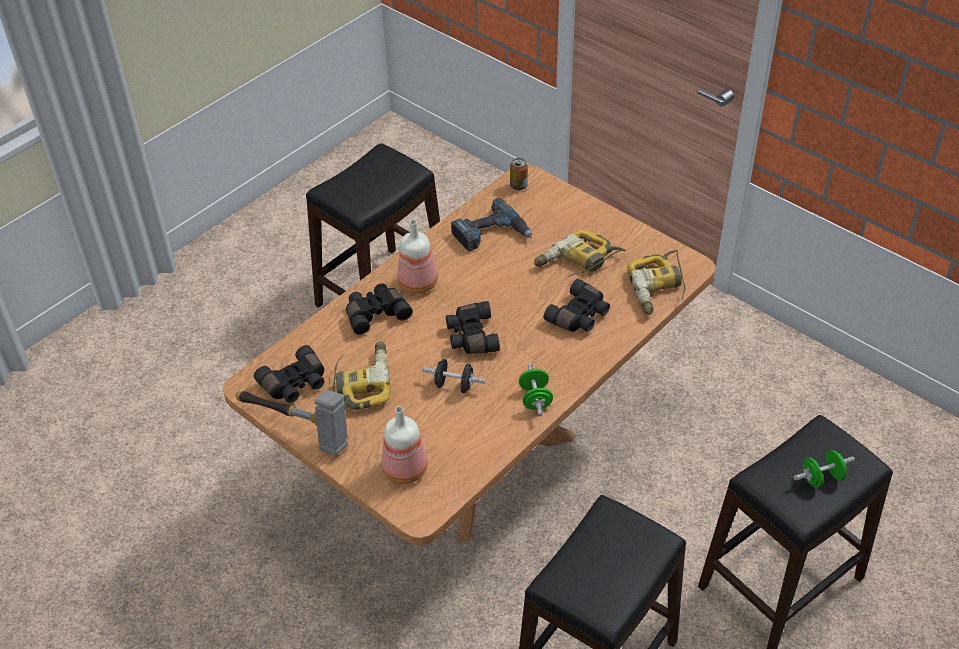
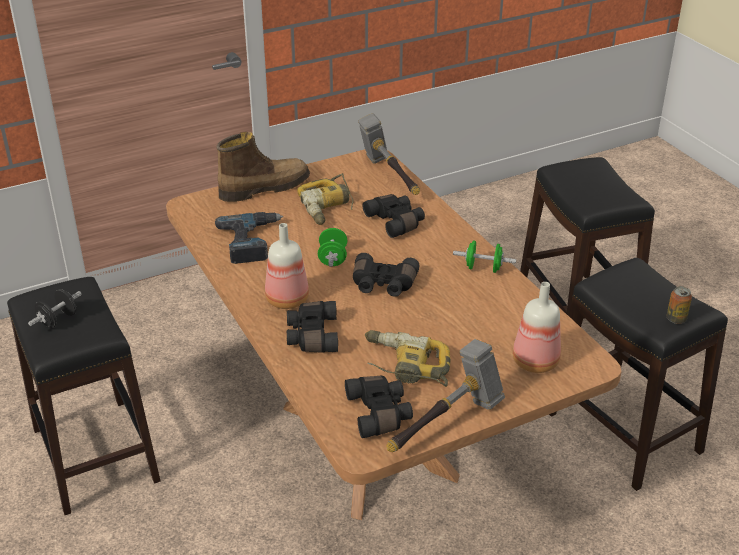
camera: 70 degrees left, 10 degrees down
(454, 385) = (442, 309): black dumbbell -> black dumbbell (58, 320)
(518, 186) = (198, 211): can -> can (676, 319)
(582, 211) = (264, 188): none -> boot
(658, 289) = (390, 178): power drill -> hammer
(821, 478) = (602, 183): green dumbbell -> green dumbbell (332, 258)

